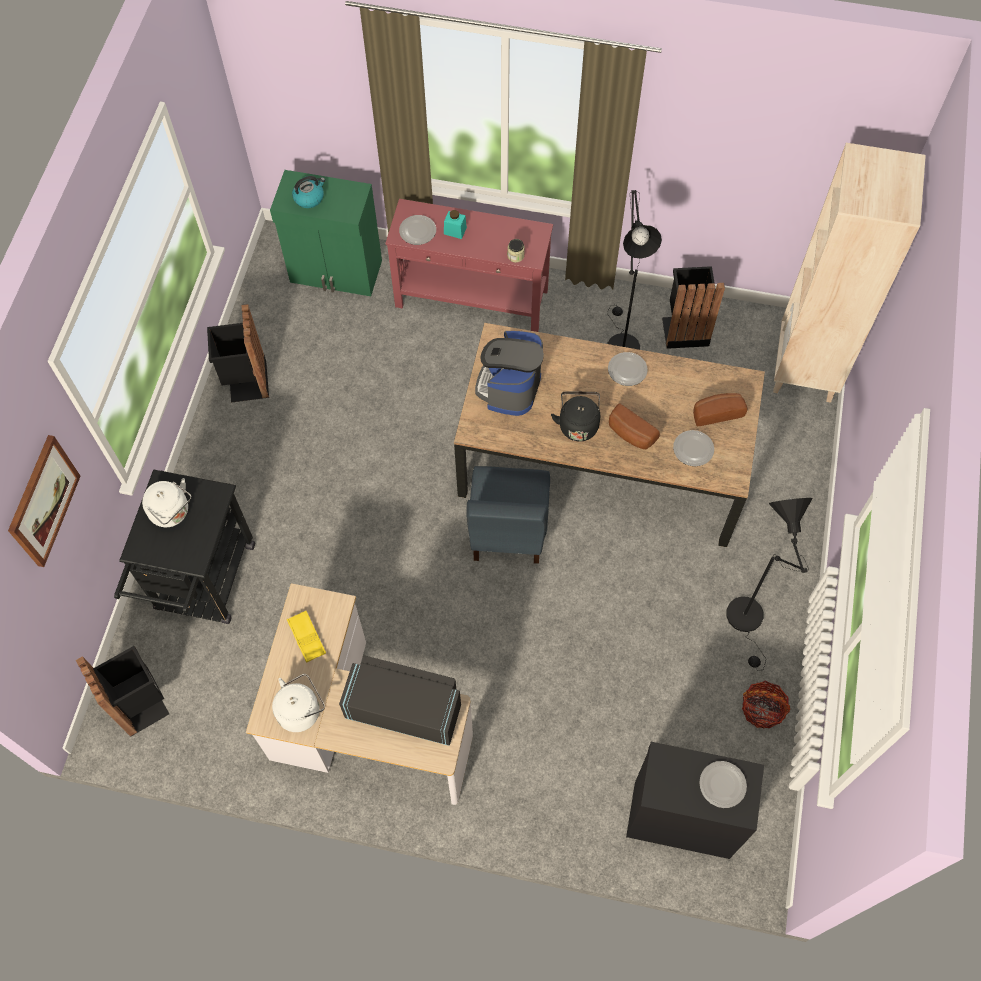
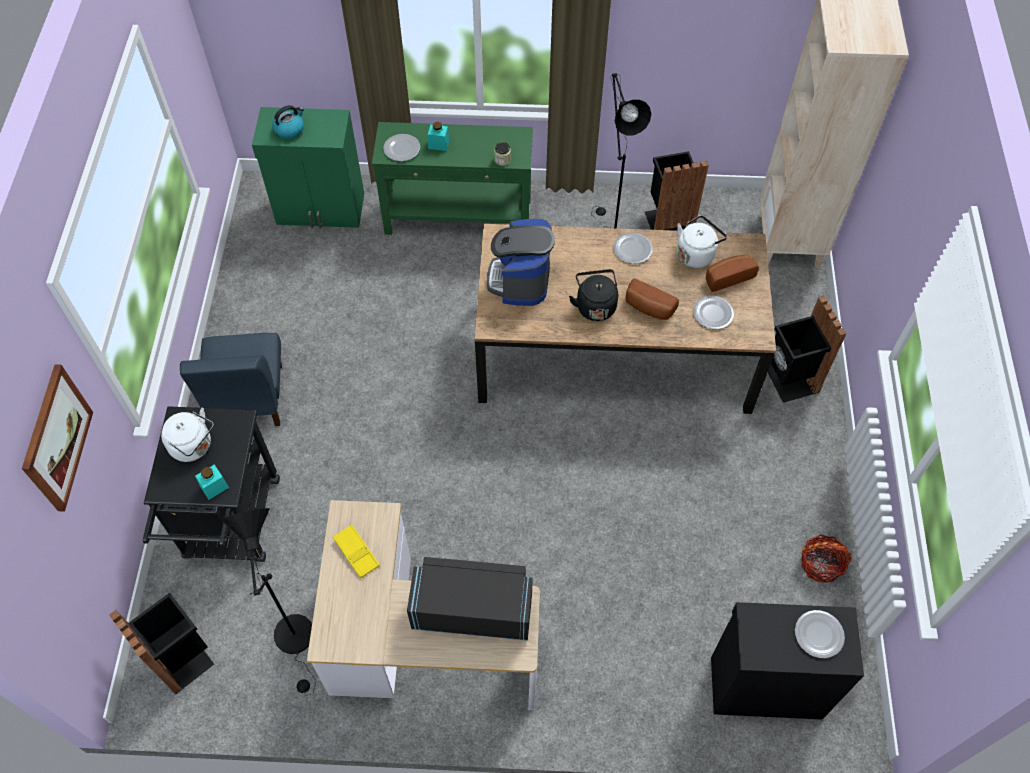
camera: 10 degrees left, 5 degrees down
(185, 555) = (214, 487): none -> turquoise jar
(246, 382) = (246, 323): black trash can -> black trash can (789, 380)
(301, 710) = (363, 628): white kettle -> white kettle (696, 254)
(472, 299) = (459, 218): red console table -> green console table
(508, 529) = (534, 427): blue chair -> blue chair (248, 398)
(747, 621) = (787, 481): black floor lamp -> black floor lamp (297, 642)

